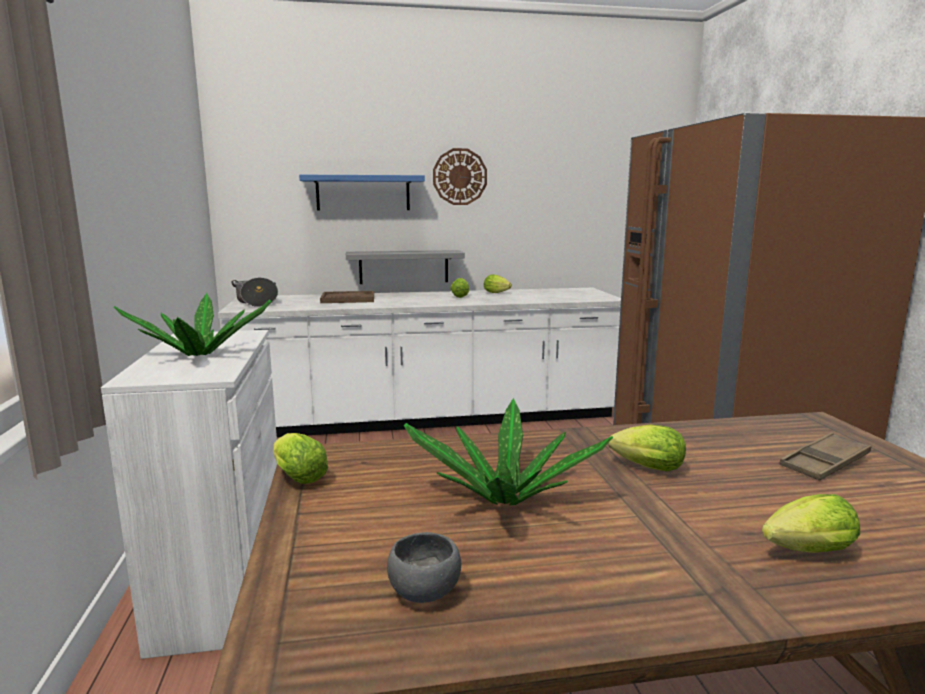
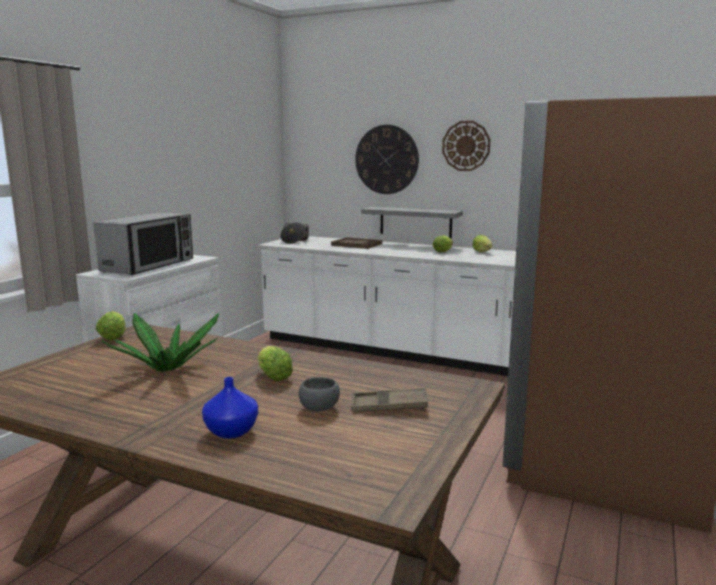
camera: 35 degrees right, 0 degrees up
(199, 354) = (149, 265): potted plant -> microwave
(363, 193) = (386, 159): blue shelf -> wall clock
(425, 591) = (55, 388): grey bowl -> grey bowl (320, 408)
(804, 552) = (231, 432): lettuce -> blue vase

